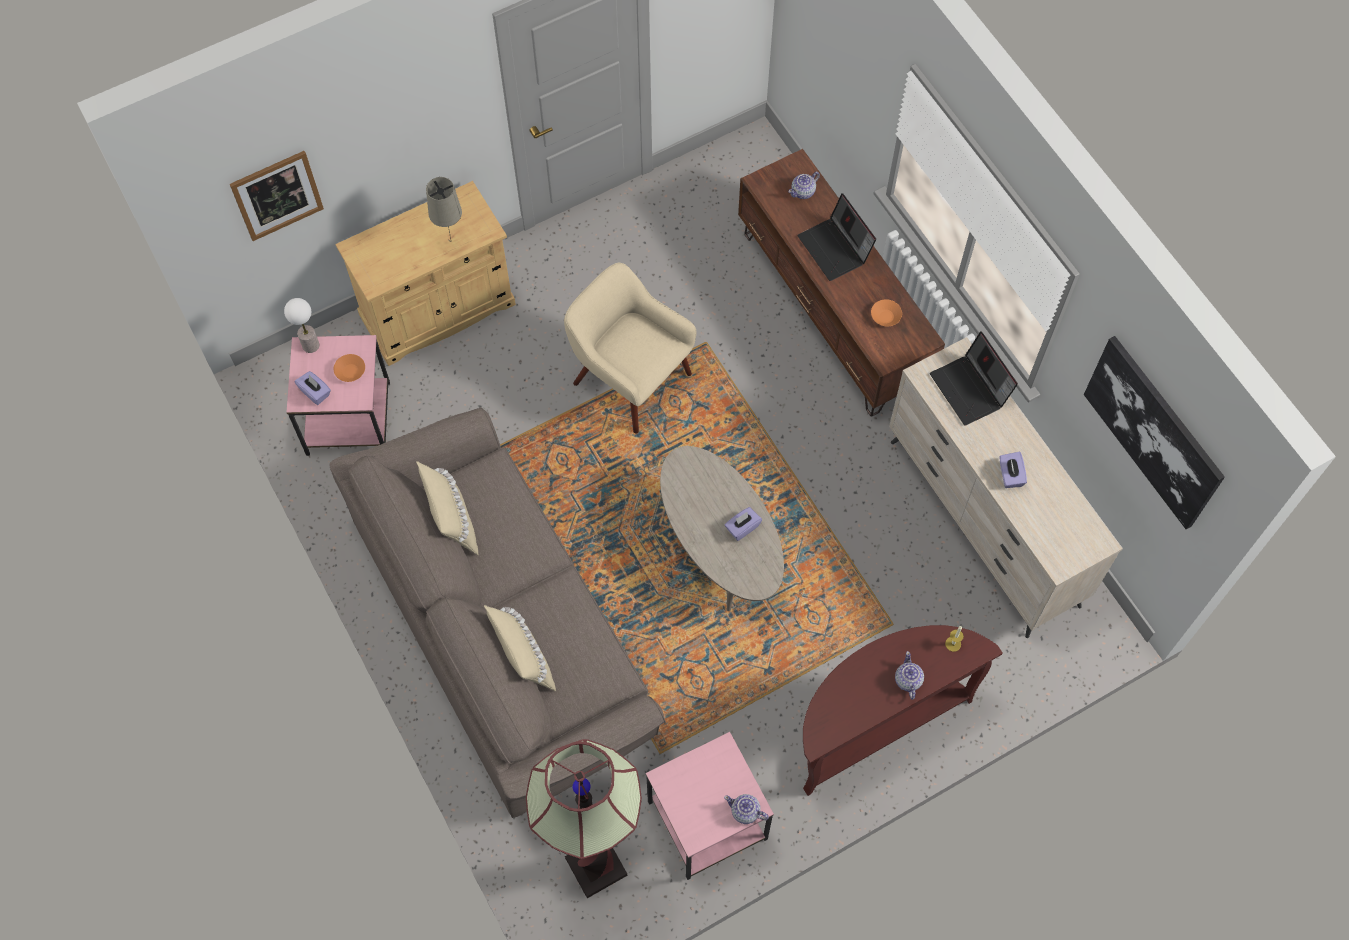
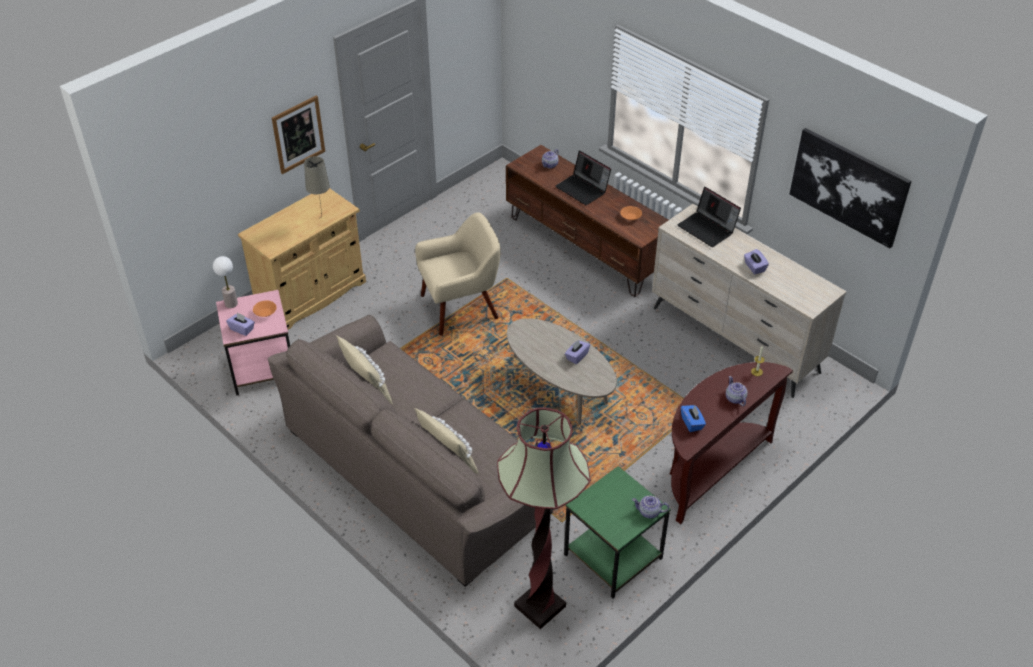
camera: 15 degrees left, 20 degrees down
(277, 195) = (197, 183): picture -> picture (298, 134)
(630, 378) = (461, 307): beige armchair -> beige armchair turned 135 degrees clockwise
(707, 822) = (613, 557): pink side table -> green side table
(837, 706) = (692, 423): none -> blue tissue box

